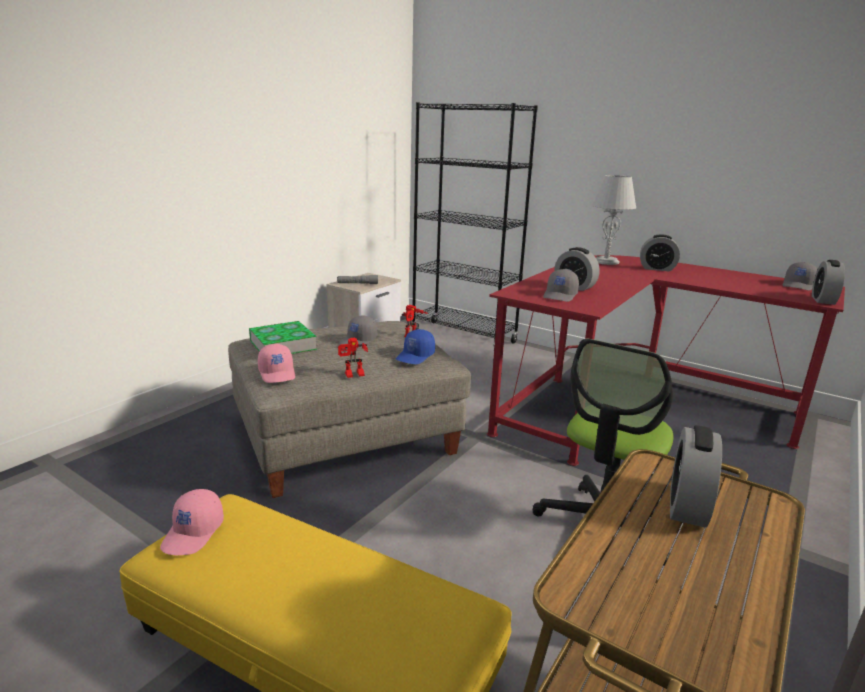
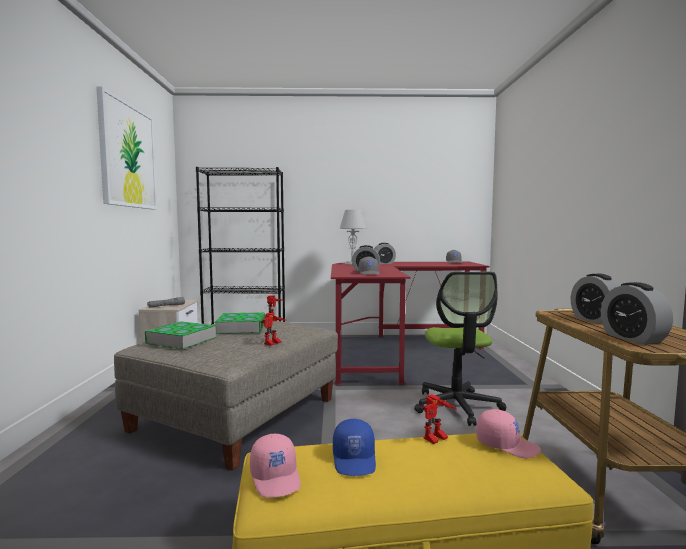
camera: 35 degrees left, 15 degrees down
(278, 373) = (212, 354): pink cap -> pink cap (507, 444)
(320, 99) = (128, 156): none -> picture
(359, 341) = (241, 328): grey cap -> book
(381, 568) = (436, 440): none -> toy robot
(415, 356) = (297, 327): blue cap -> blue cap (355, 459)
(823, 300) = (475, 264): alarm clock -> alarm clock (632, 338)

